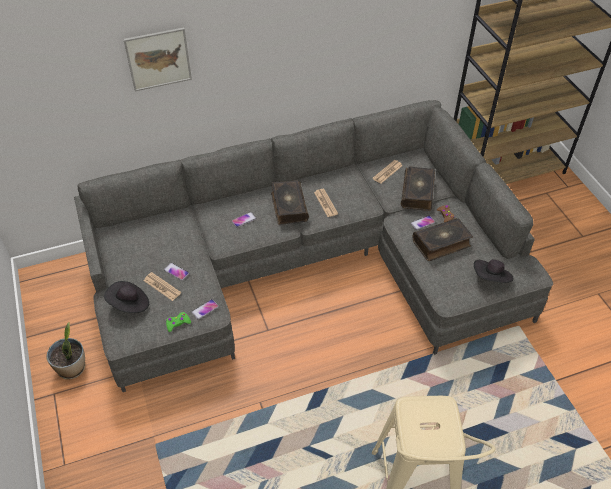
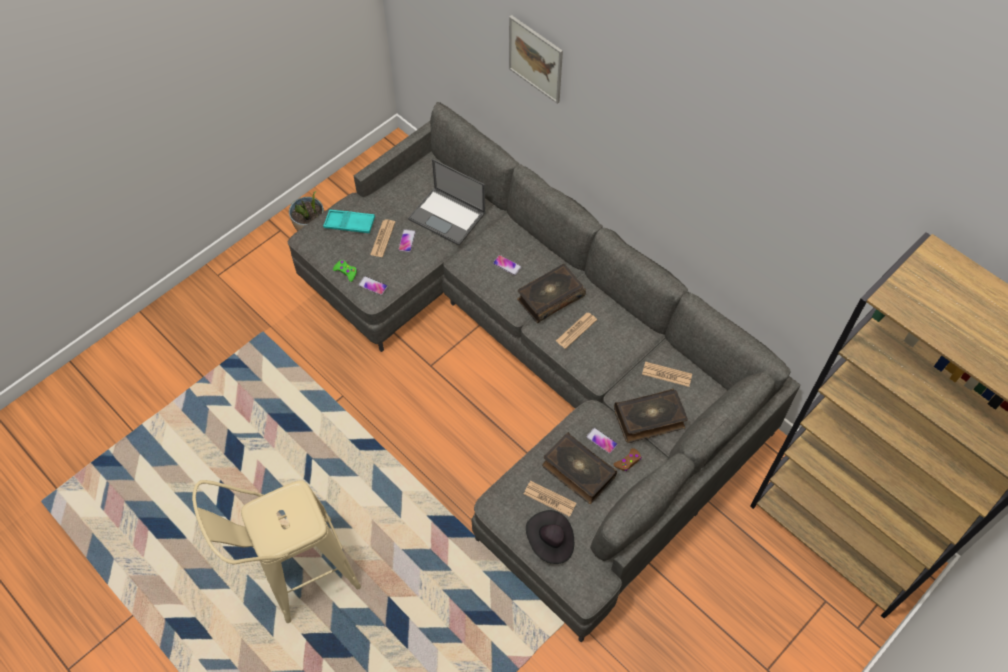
camera: 65 degrees right, 10 degrees up
(129, 304) = (349, 224): black hat -> turquoise tray
(172, 238) = (448, 216): none -> laptop
(456, 266) = (549, 499): none -> newspaper

